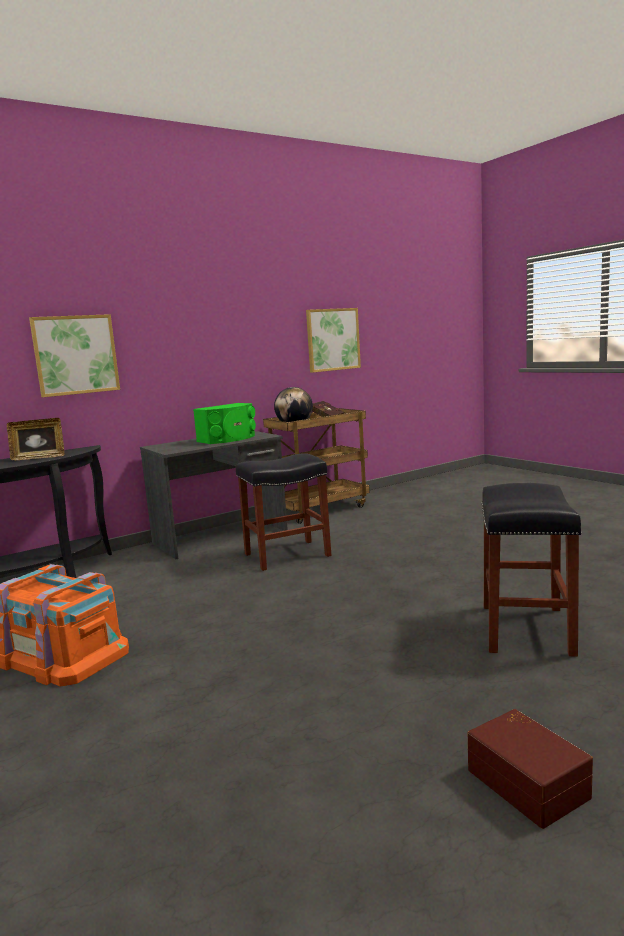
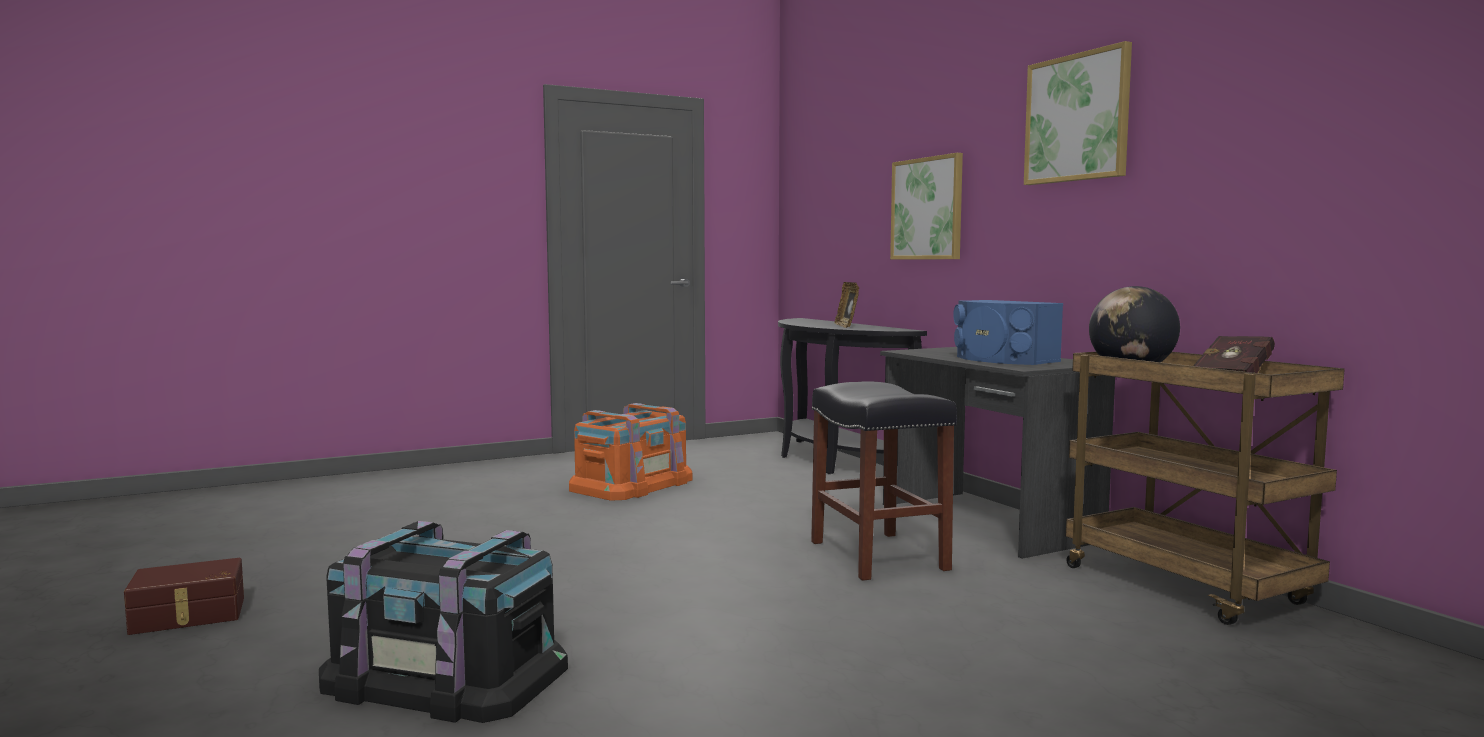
camera: 95 degrees right, 5 degrees down
(228, 439) = (1002, 359): green speaker -> blue speaker
(332, 339) = (1369, 180): picture -> picture (1077, 118)
(525, 628) = (446, 675): black stool -> black storage box

